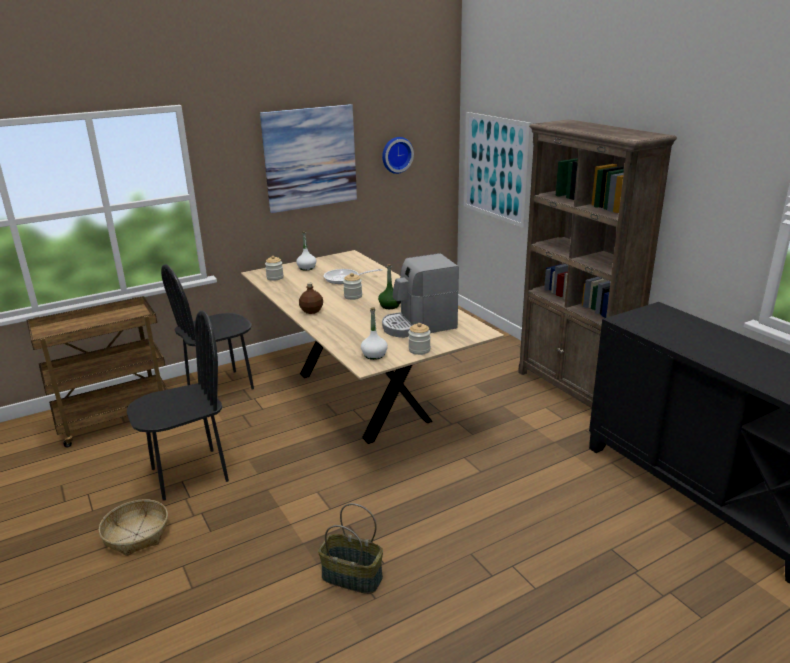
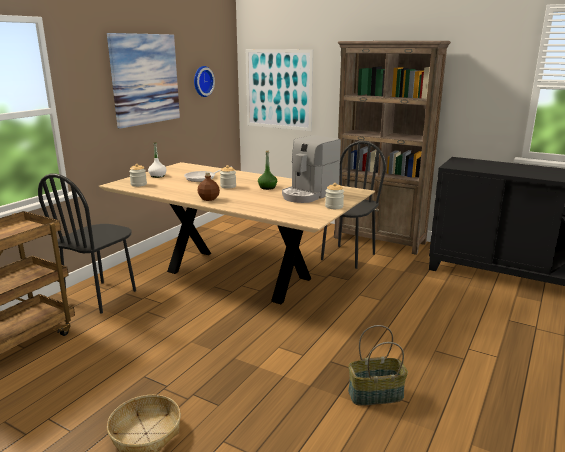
camera: 30 degrees left, 5 degrees down
(189, 474) = (146, 368): black chair -> black chair (347, 257)
(374, 355) = (306, 215): white bottle -> none

